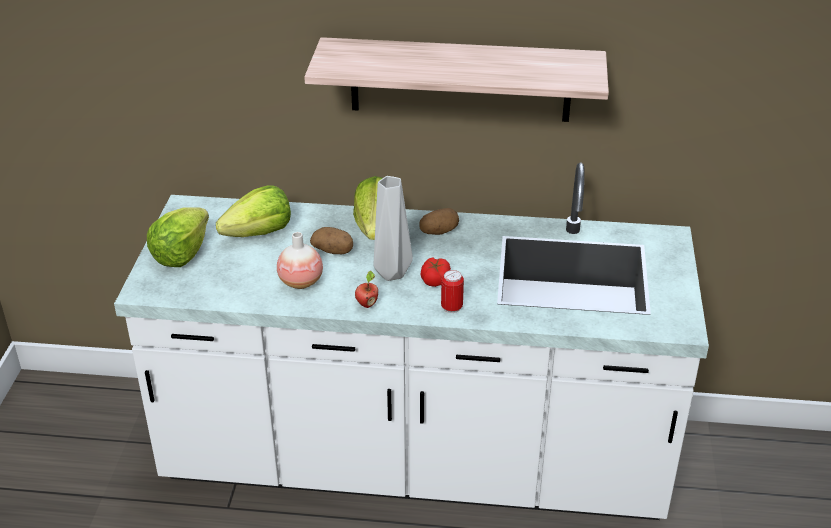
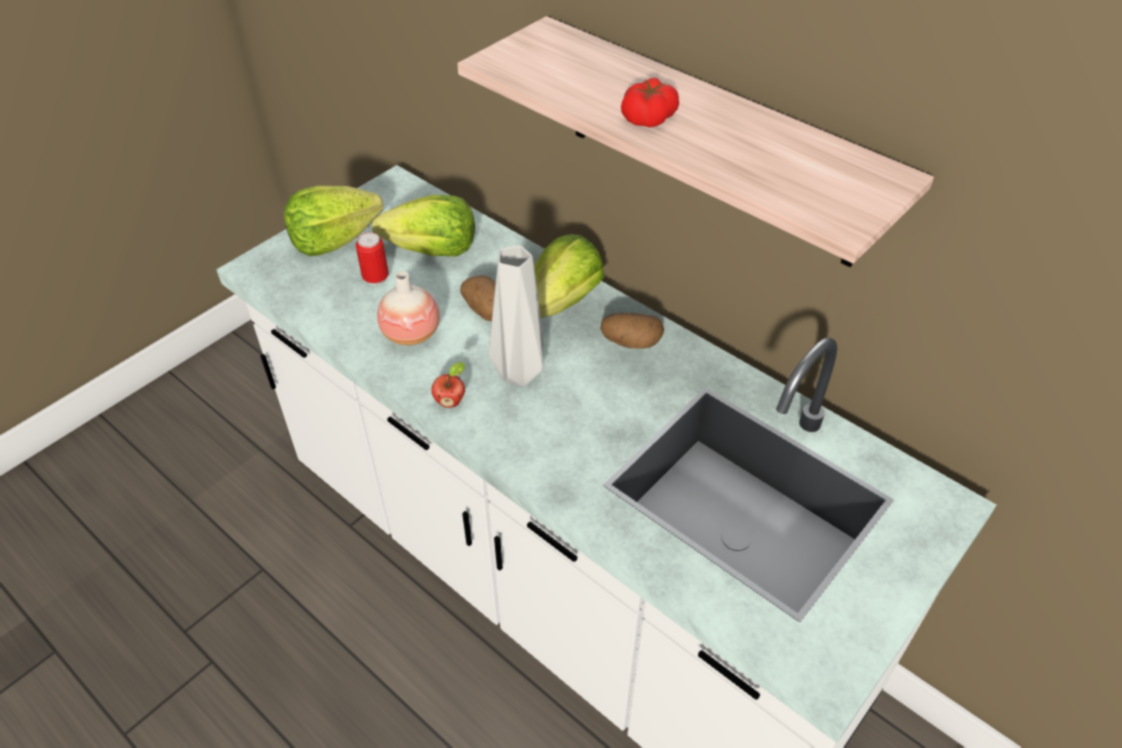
camera: 35 degrees right, 10 degrees up
(435, 279) = (561, 408): tomato -> tomato (648, 118)
(451, 307) = (541, 460): can -> can (376, 278)

